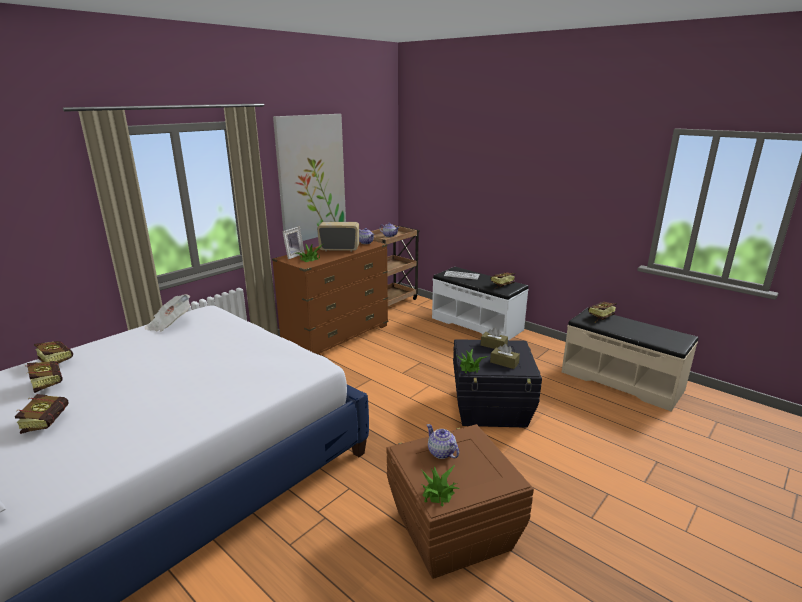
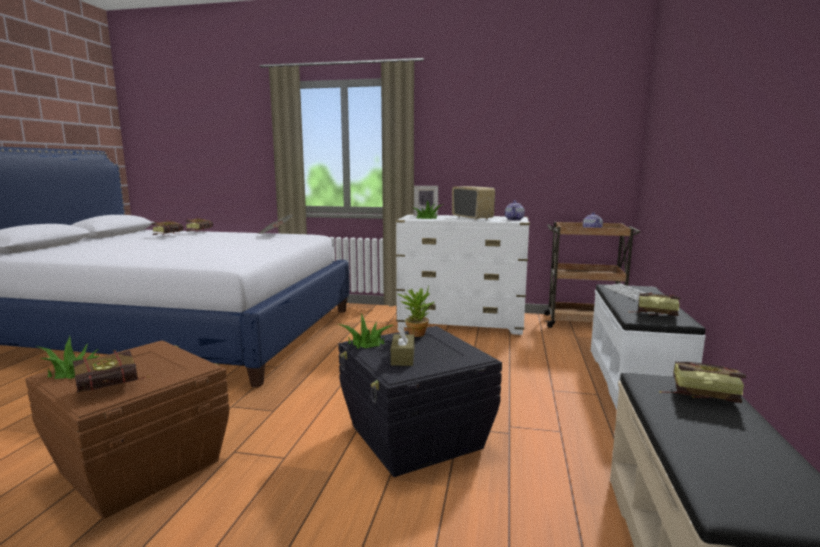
camera: 60 degrees right, 10 degrees down
(49, 421) = (121, 243): book -> book (115, 388)
(311, 178) = (487, 142): picture -> none
(337, 336) = (461, 323): brown dresser -> white dresser
(441, 453) = (152, 361): teapot -> none
(465, 348) = (415, 333): none -> potted plant
(493, 345) = (448, 345): brown tissue box -> none

